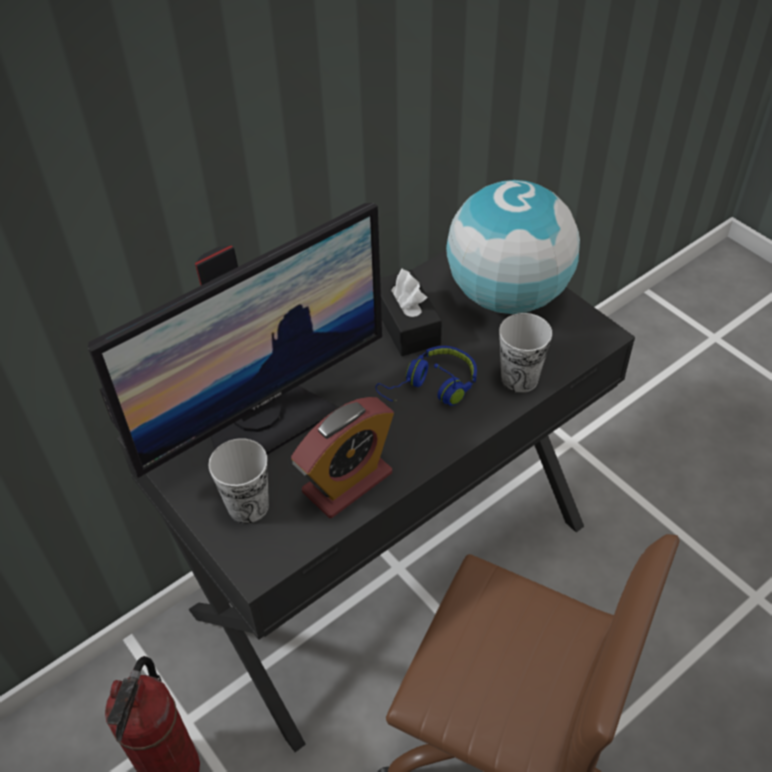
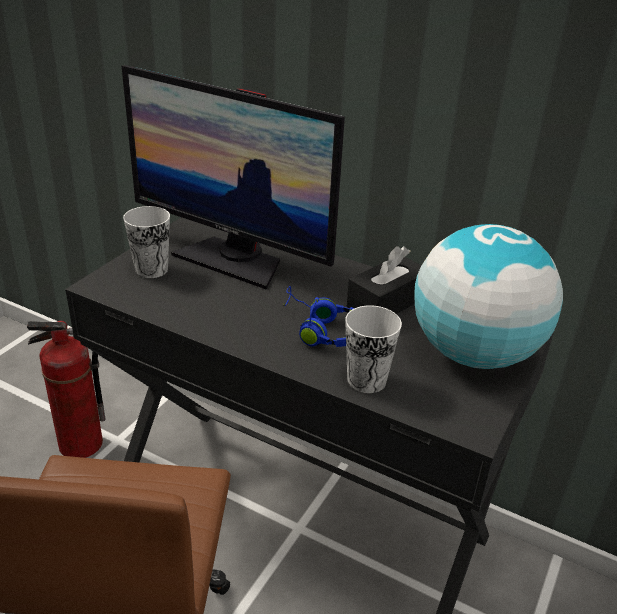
camera: 65 degrees right, 15 degrees down
(347, 482) = (192, 307): alarm clock -> none

